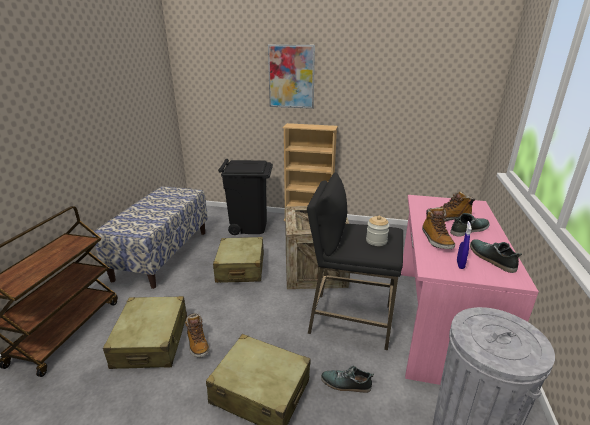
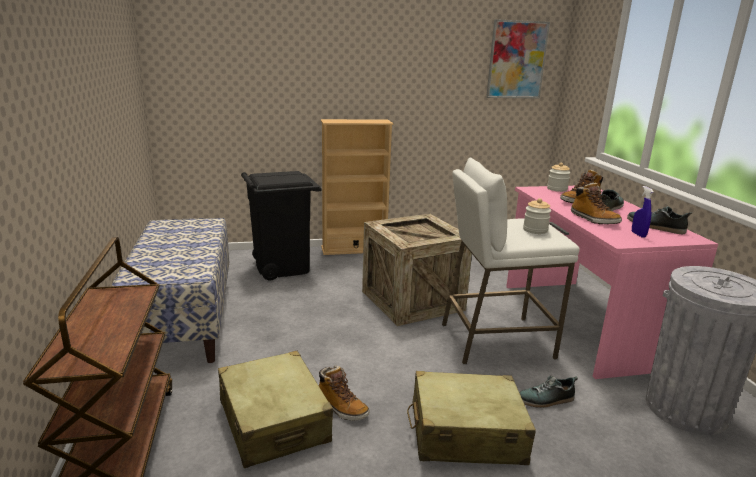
camera: 25 degrees left, 5 degrees down
(240, 268) = (317, 315): beige suitcase -> none
(291, 77) = (326, 57): picture -> picture (516, 60)
(350, 320) = (495, 340): black stool -> white stool
(444, 201) = (557, 189): none -> jar

